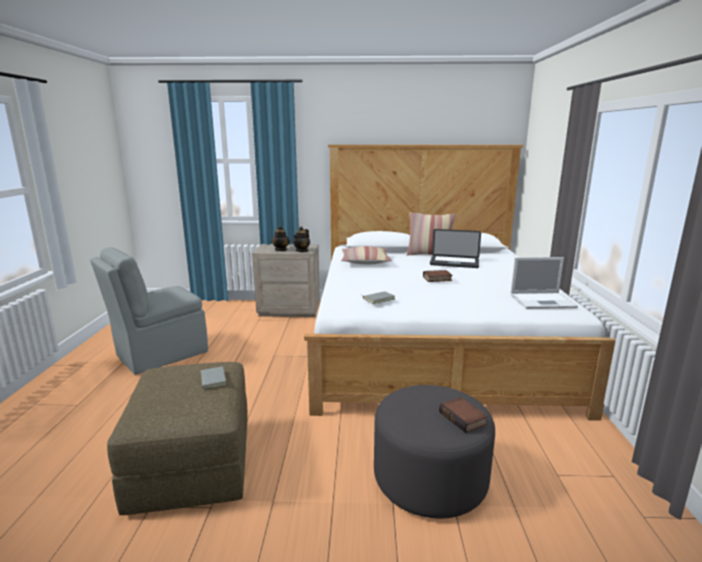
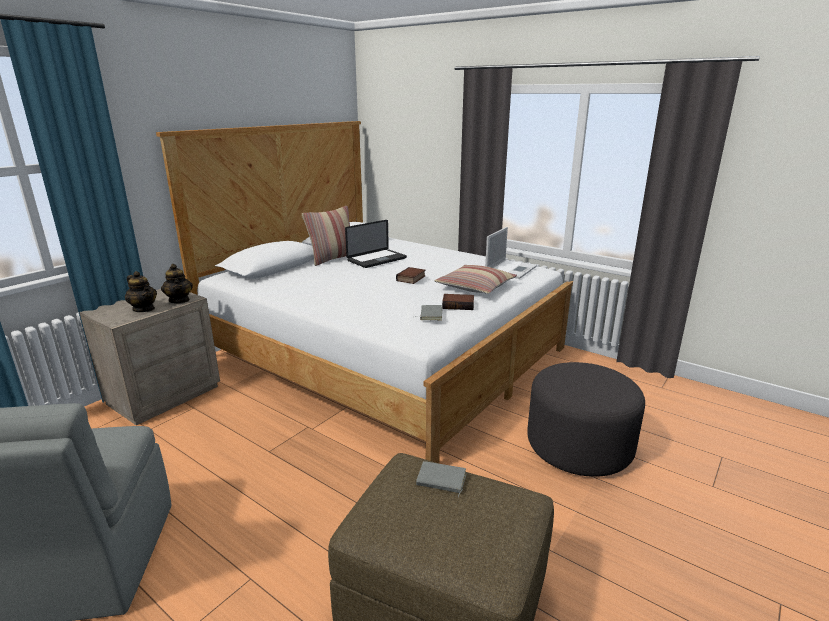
camera: 55 degrees left, 5 degrees up
(365, 262) = (298, 286): pillow -> pillow (475, 287)
(464, 418) = (610, 376): book -> book (458, 305)

